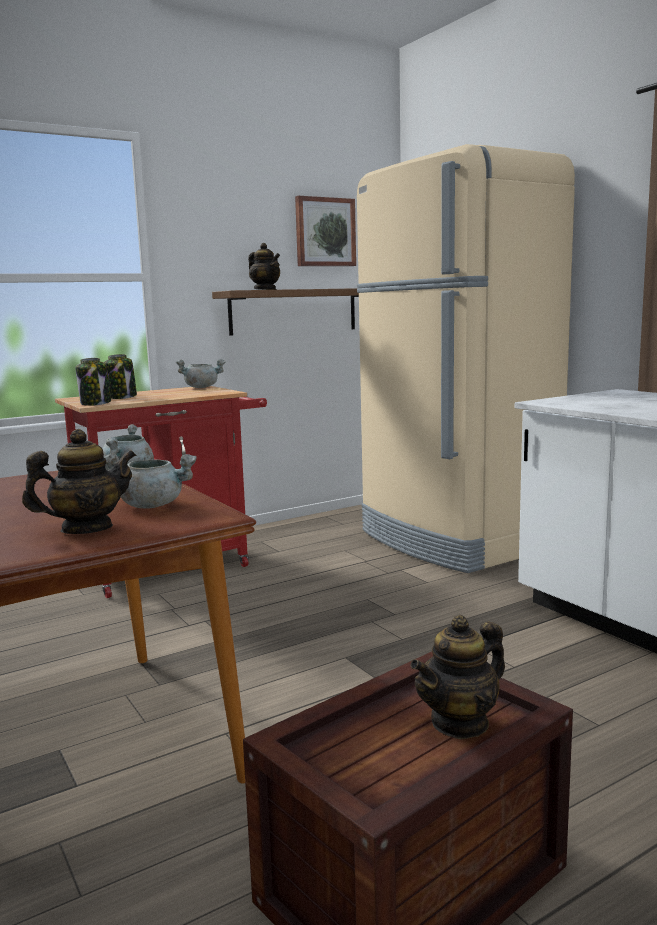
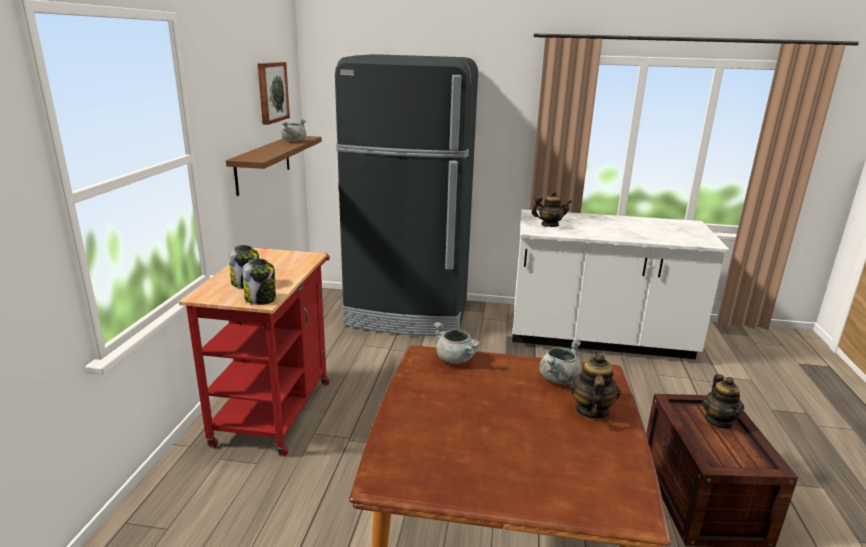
camera: 50 degrees left, 10 degrees up
(202, 387) = (263, 253): grey cooking pot -> grey cooking pot (294, 141)
(265, 289) = (265, 153): teapot -> teapot (549, 225)
(455, 540) = (408, 314): beige fridge -> black fridge

